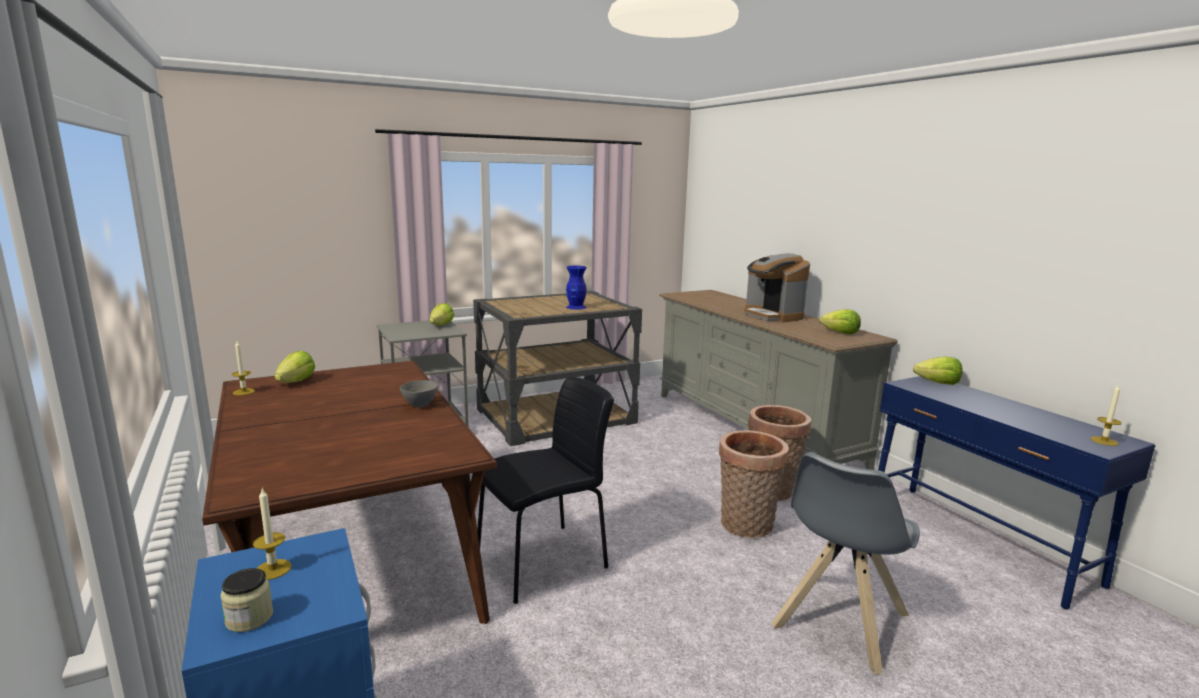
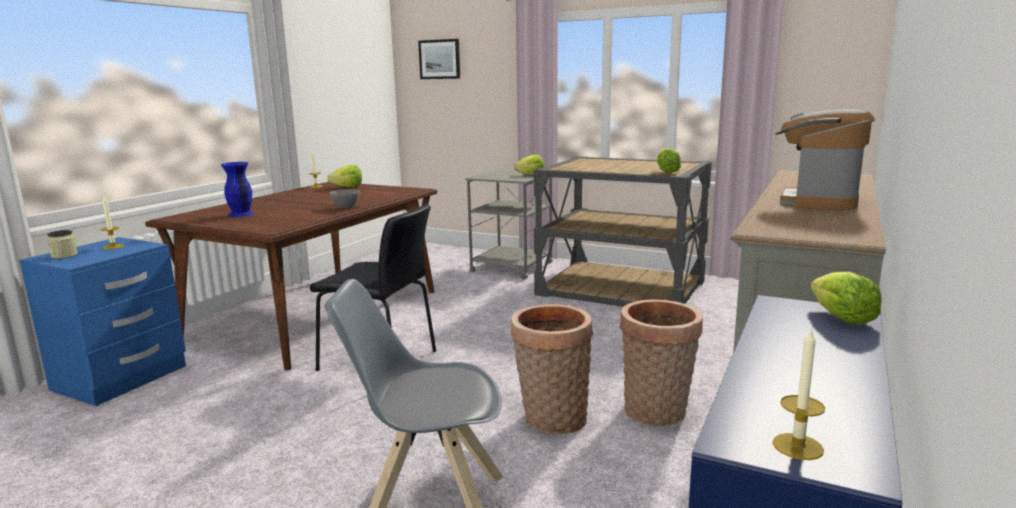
camera: 55 degrees right, 0 degrees up
(265, 195) = (440, 59): none -> picture
(576, 307) = (632, 169): blue vase -> blue vase (240, 214)
(840, 333) = (823, 227): lettuce -> lettuce (666, 172)

